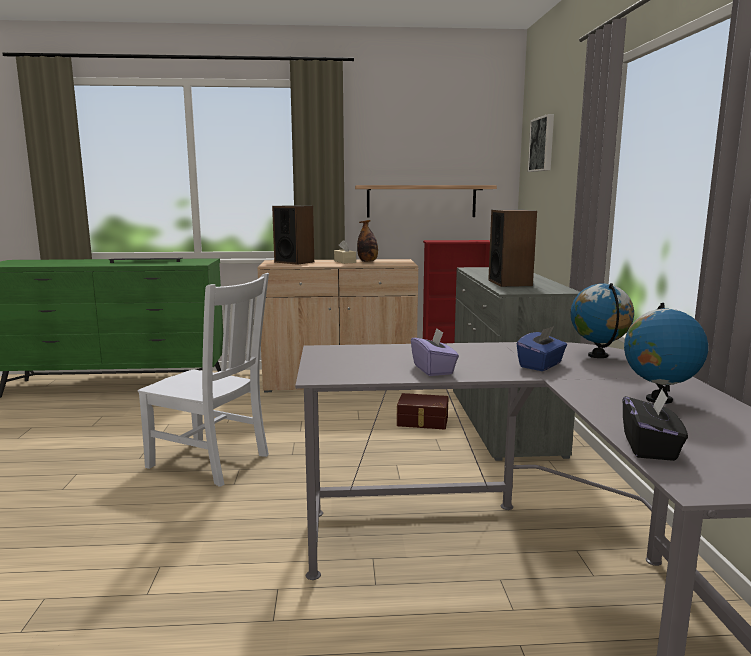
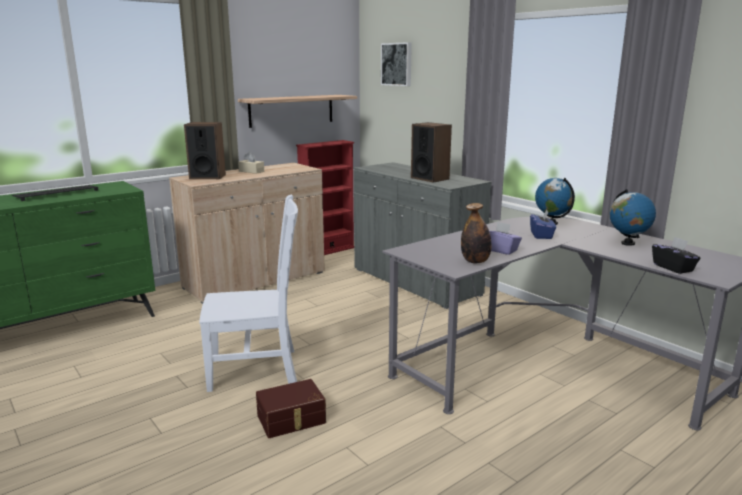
camera: 35 degrees left, 5 degrees up
(368, 261) = (270, 169): bottle -> bottle (475, 261)
(422, 421) = (365, 295): brown storage box -> brown storage box (292, 420)

